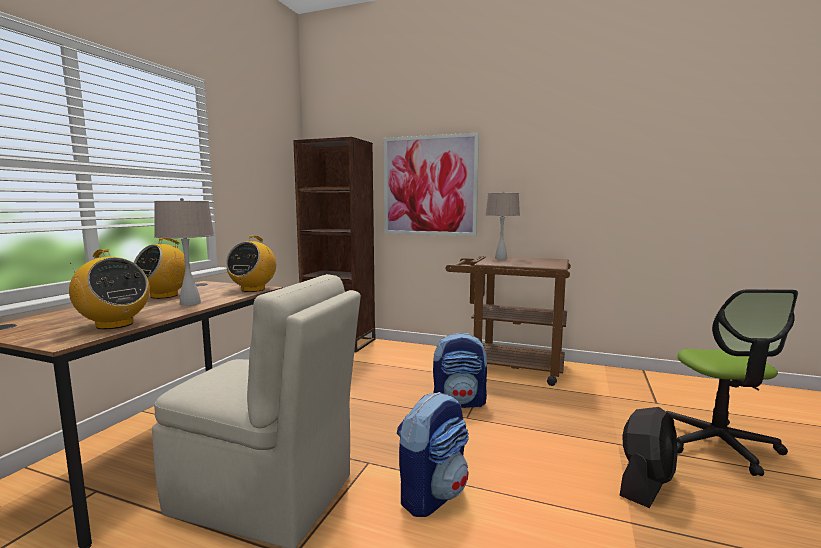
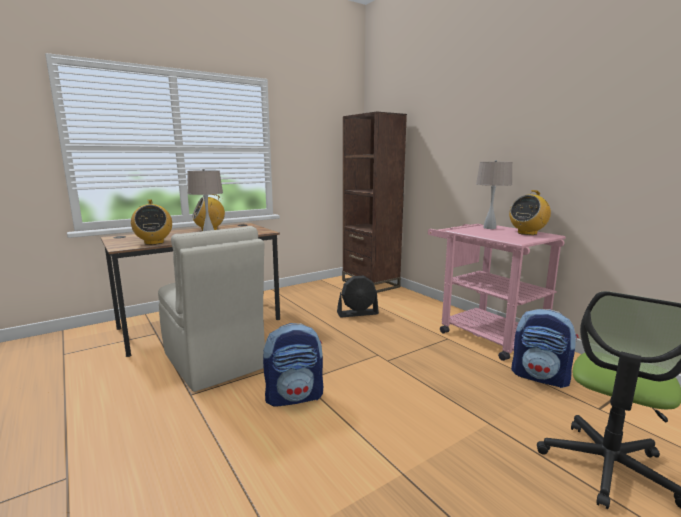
camera: 35 degrees right, 5 degrees up
(253, 289) = (259, 232): radio -> radio (527, 233)
(429, 186) = (447, 153): picture -> none
(459, 402) = (398, 349): backpack -> backpack (540, 377)
(507, 367) = (483, 334): brown cart -> pink cart
(646, 483) = (462, 458): black fan -> black fan (357, 313)

